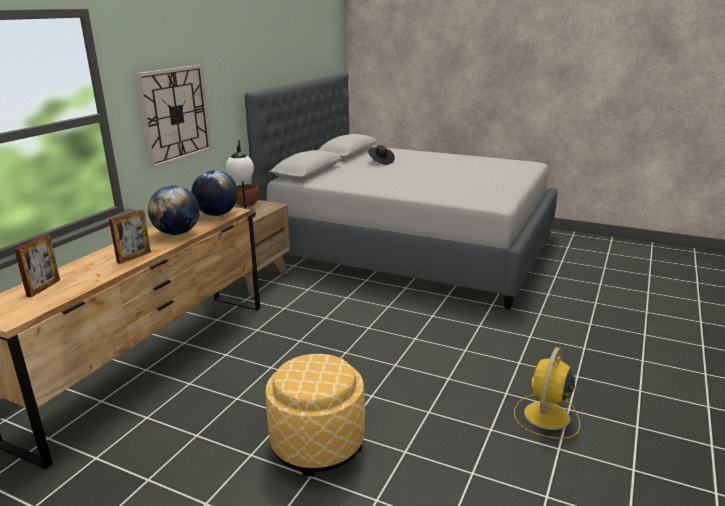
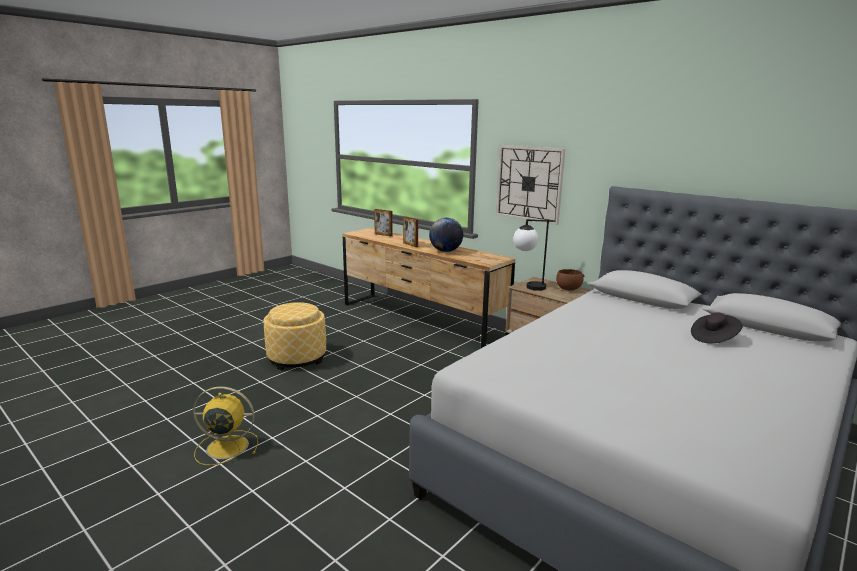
camera: 105 degrees right, 5 degrees down
(217, 214) = (481, 259): globe -> none
(546, 416) = (225, 447): yellow fan -> yellow fan turned 45 degrees counterclockwise

